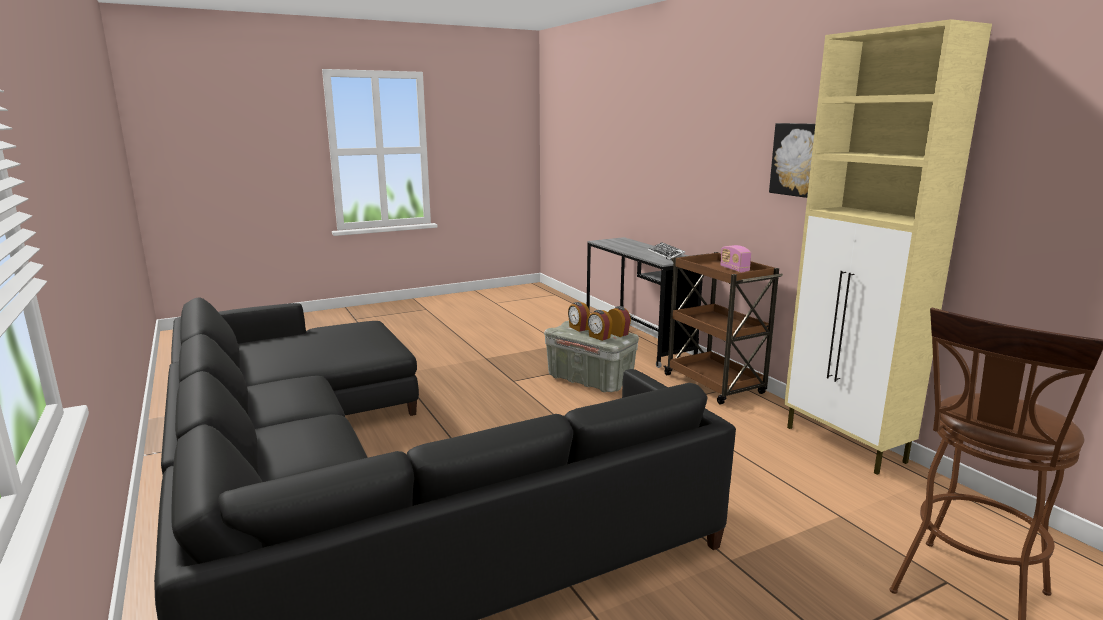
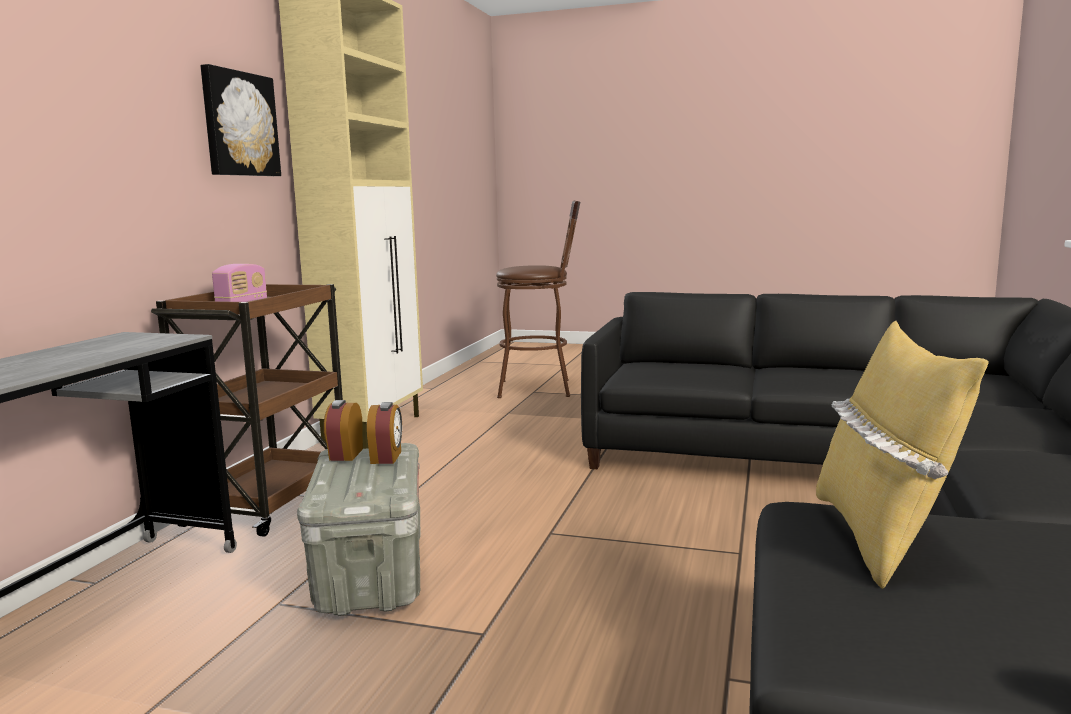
camera: 135 degrees left, 5 degrees down
(362, 347) = (880, 537): none -> yellow pillow
(578, 328) = (361, 482): alarm clock -> none
(666, 254) = (92, 347): keyboard -> none

